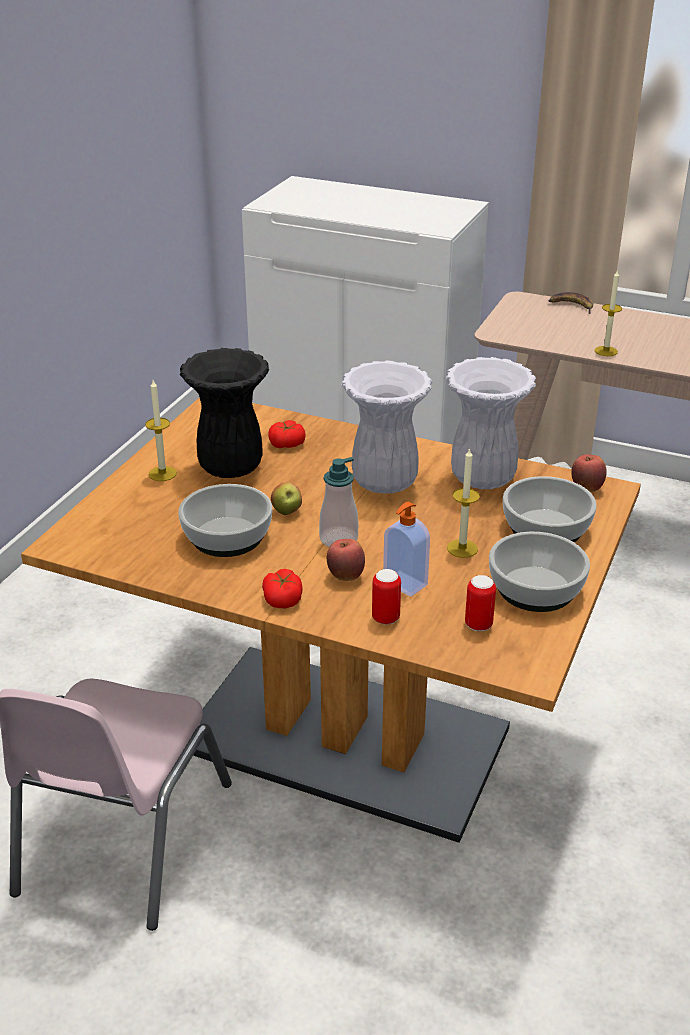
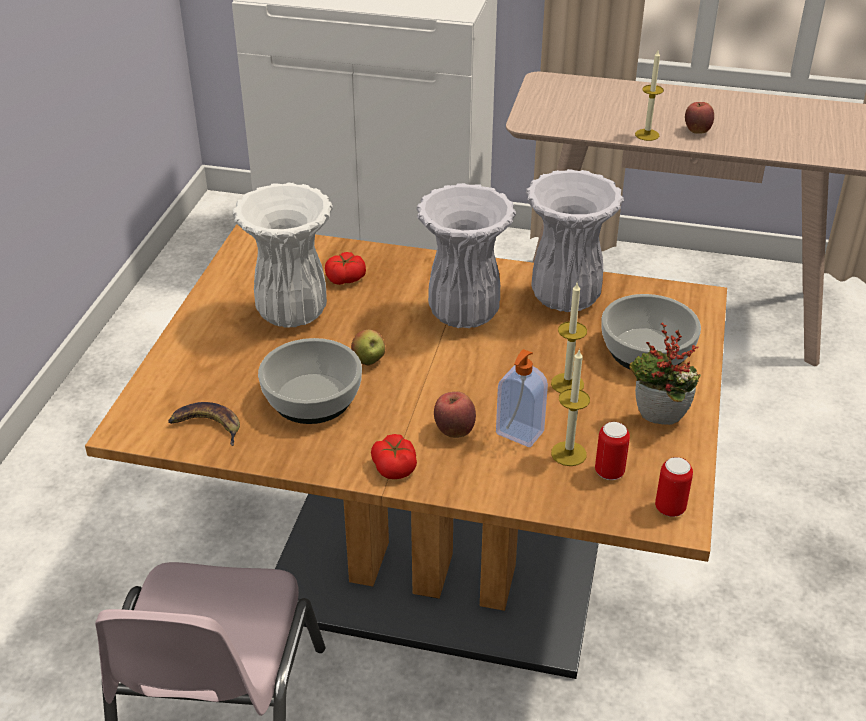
camera: 10 degrees left, 5 degrees up
(162, 473) = (218, 328): candle -> candle (568, 453)
(232, 467) = (293, 313): black vase -> white vase
(338, 539) = (434, 387): soap dispenser -> none
(385, 618) = (510, 476): can -> can (670, 508)
(537, 588) = (657, 422): bowl -> potted plant
(571, 306) = (597, 84): banana -> banana (207, 426)
(586, 488) = (675, 299): apple -> apple (697, 131)

